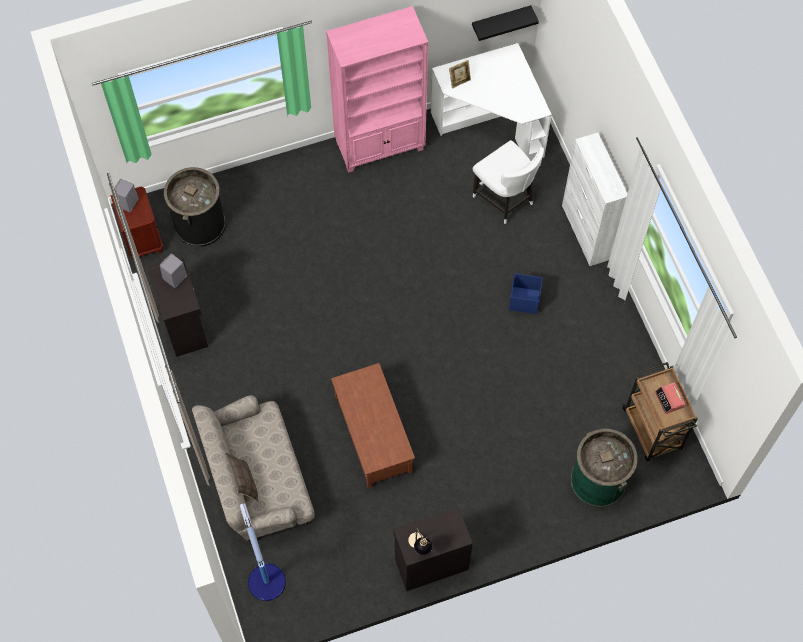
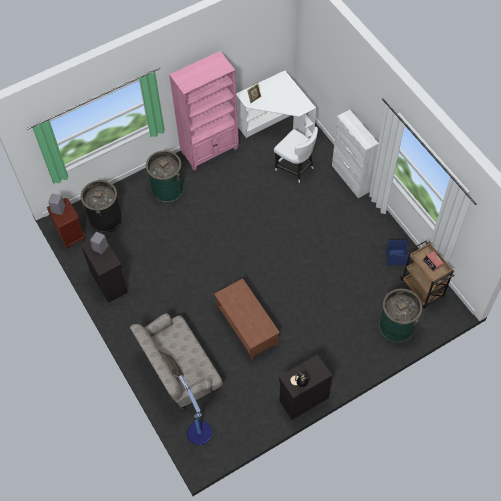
camera: 10 degrees left, 5 degrees down
(302, 195) = (167, 189): none -> green trash can
(500, 21) = (273, 56): black shelf -> none
(523, 300) = (322, 226): blue storage box -> blue storage box (395, 257)

